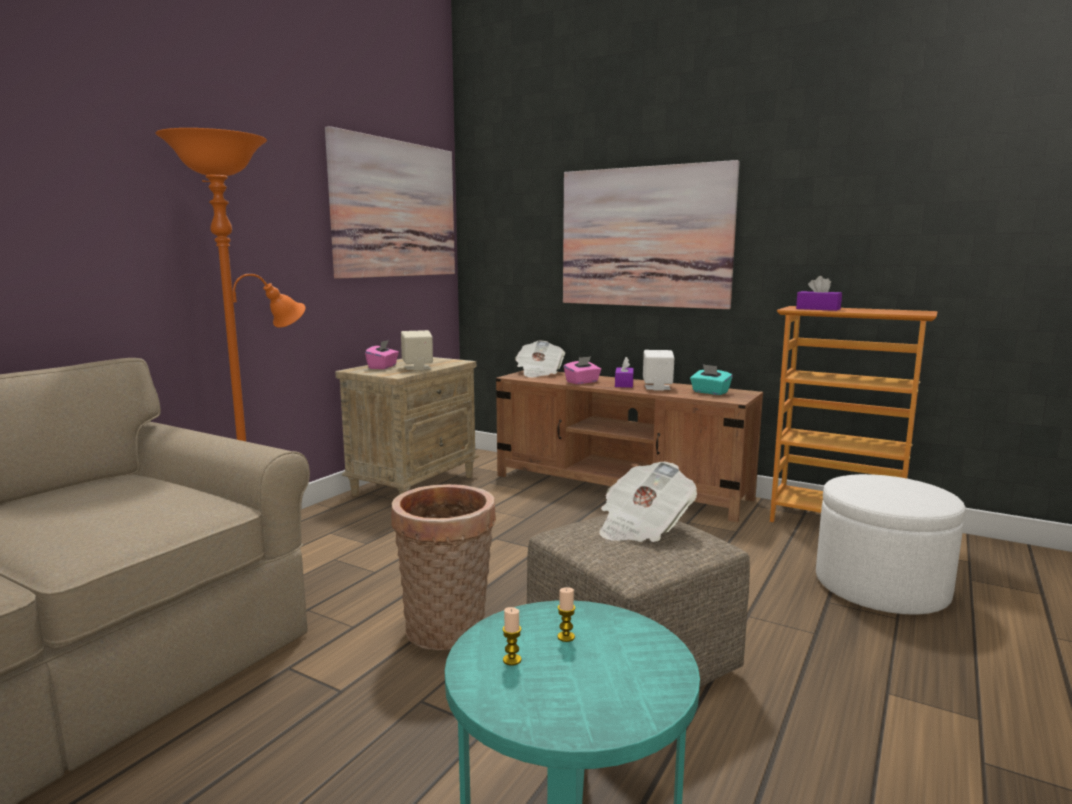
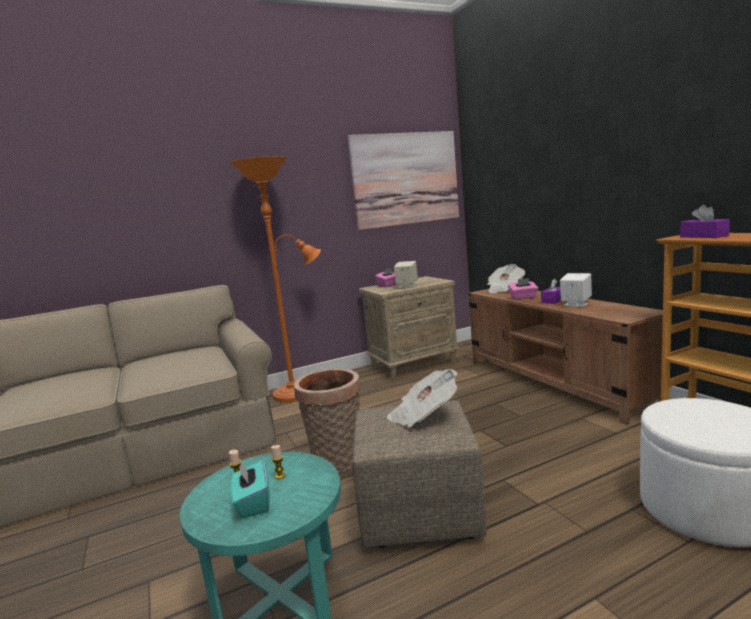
camera: 35 degrees right, 0 degrees up
(645, 237) = (577, 179): picture -> none
(710, 392) = (615, 310): turquoise tissue box -> turquoise tissue box (253, 503)

